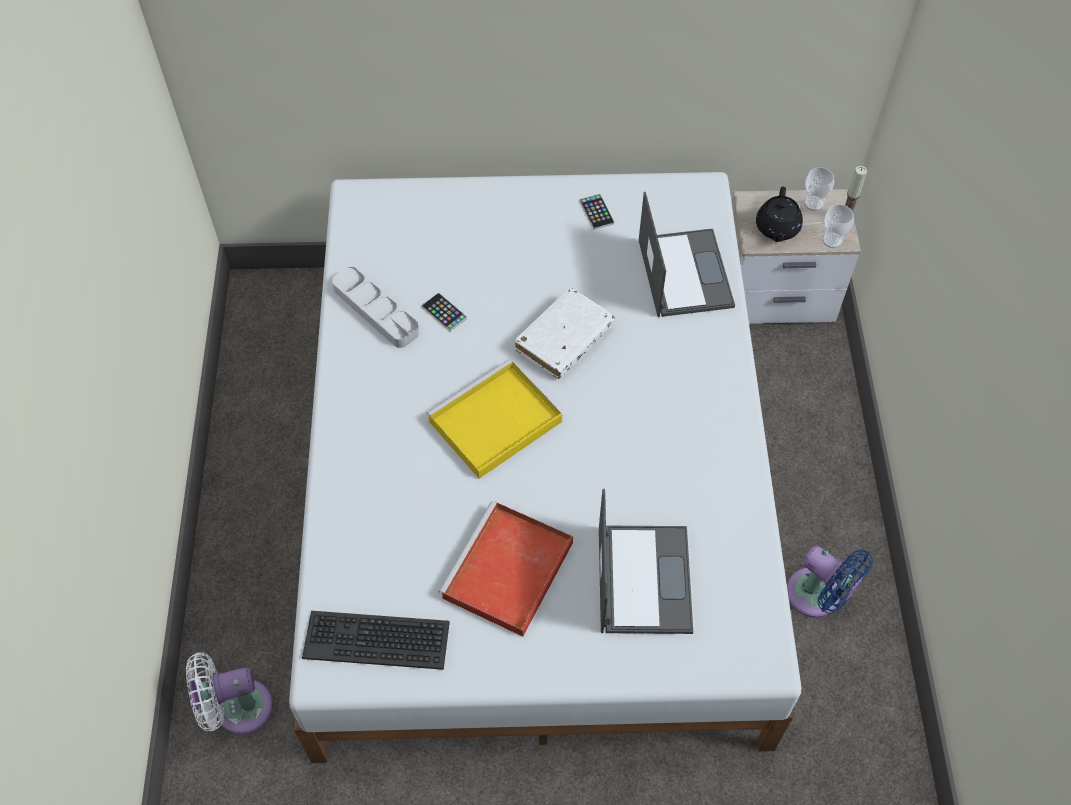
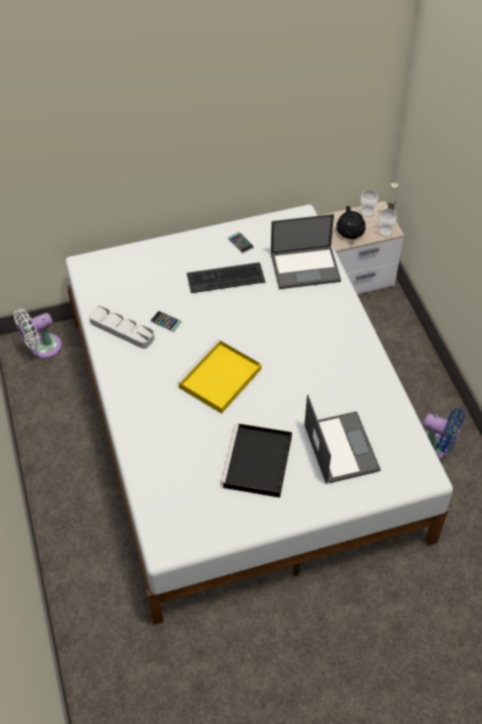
camera: 15 degrees left, 5 degrees down
(237, 709) = (94, 605): white fan -> white fan (42, 348)
(377, 639) = (190, 521): keyboard -> keyboard (225, 277)
(507, 573) = (258, 463): red tray -> black tray
(564, 339) = (246, 321): white book -> none
(684, 272) = (306, 267): laptop -> laptop turned 105 degrees clockwise

